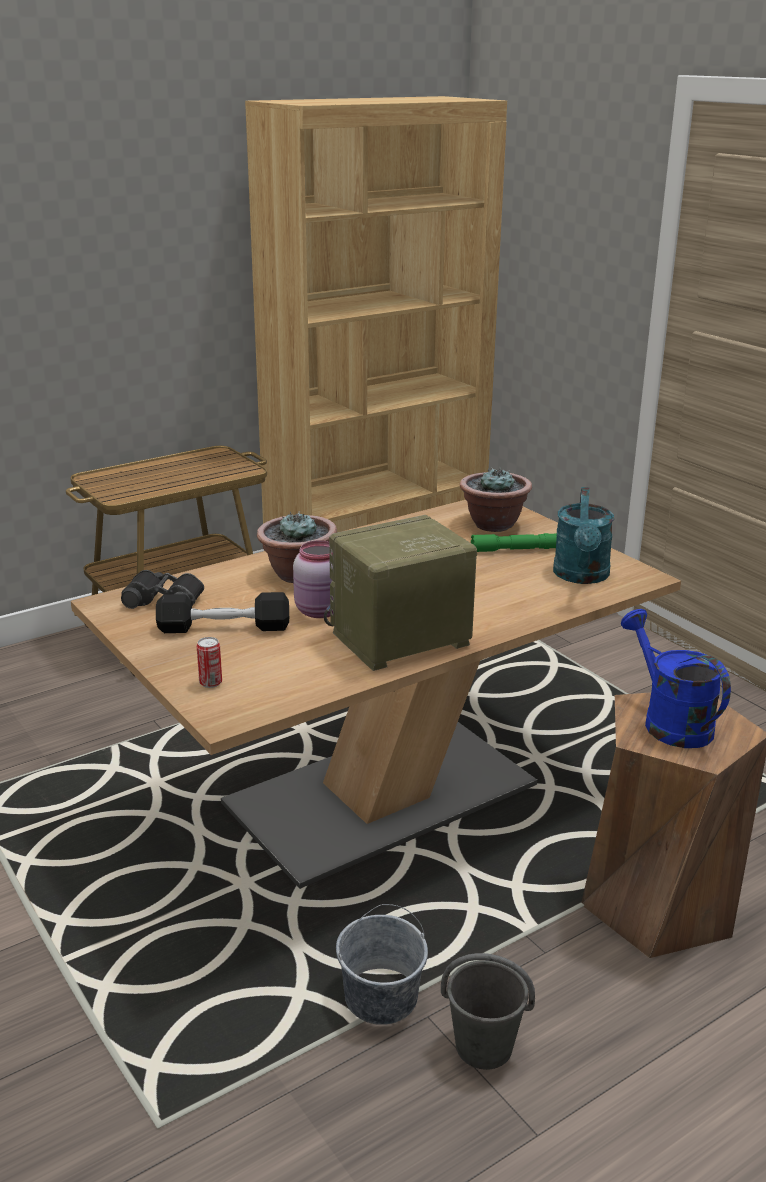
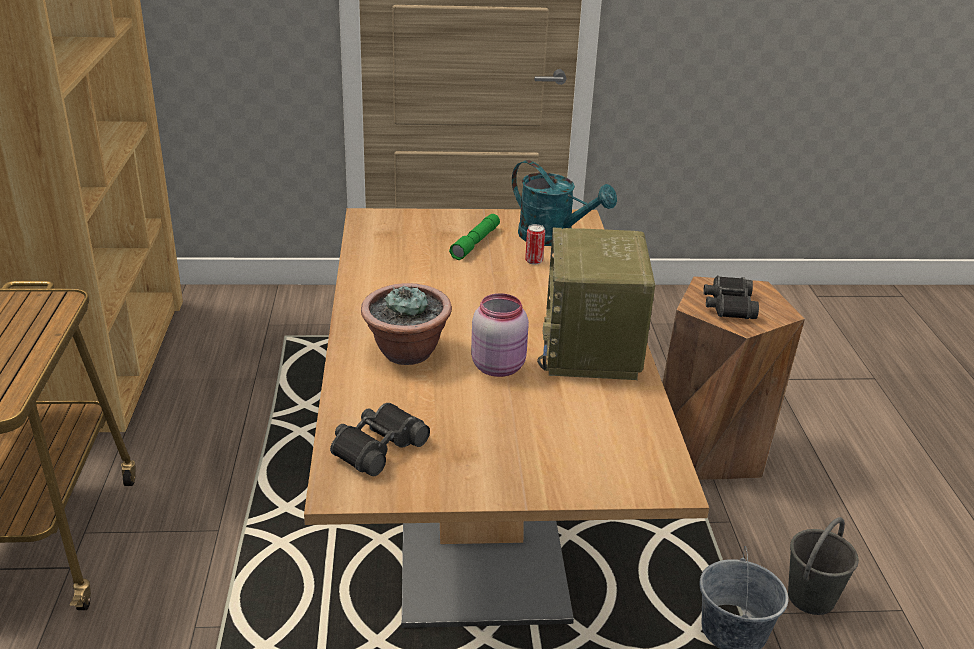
camera: 60 degrees left, 5 degrees up
(210, 683) = (592, 472): can -> can (534, 261)
(224, 627) = (481, 429): black dumbbell -> none
(493, 524) = (414, 232): potted plant -> none
(669, 721) = (728, 305): blue watering can -> black binoculars

